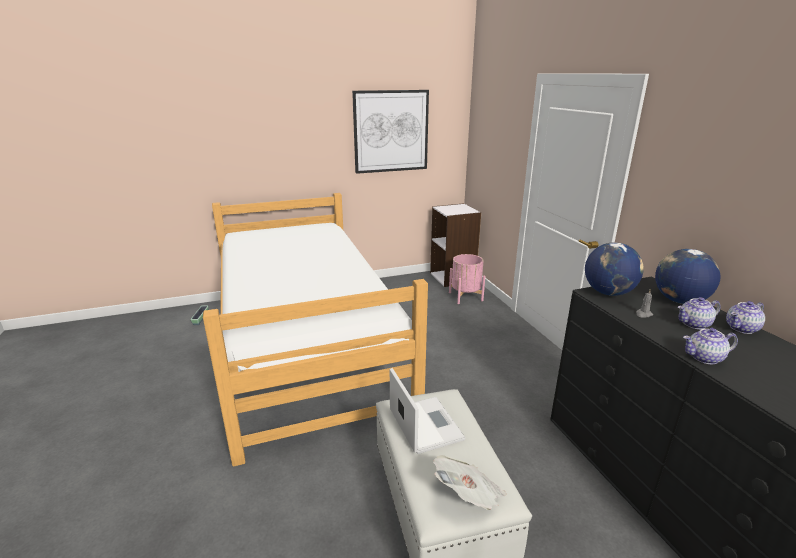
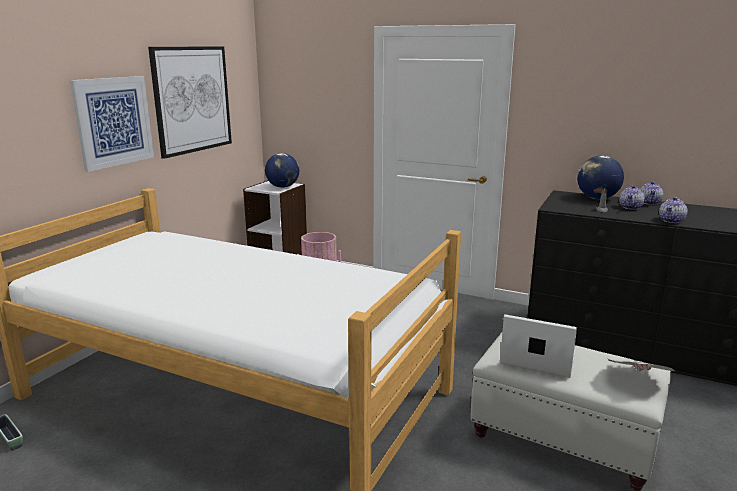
camera: 45 degrees left, 5 degrees down
(316, 143) = (114, 121): none -> picture
(608, 292) = (559, 205): globe -> globe (283, 187)

